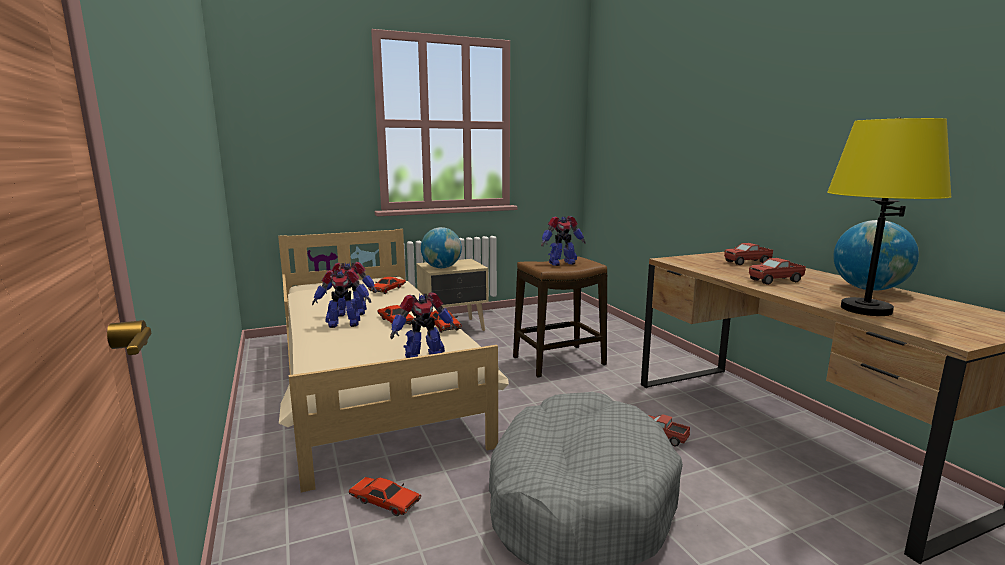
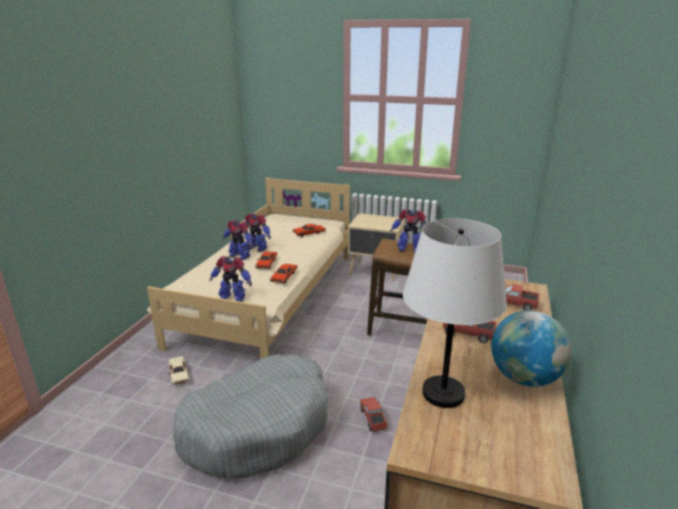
camera: 40 degrees right, 10 degrees up
(384, 502) = (179, 374): red toy car -> beige toy car
(441, 267) = (365, 223): globe -> none
(866, 309) = (442, 394): yellow table lamp -> white table lamp

